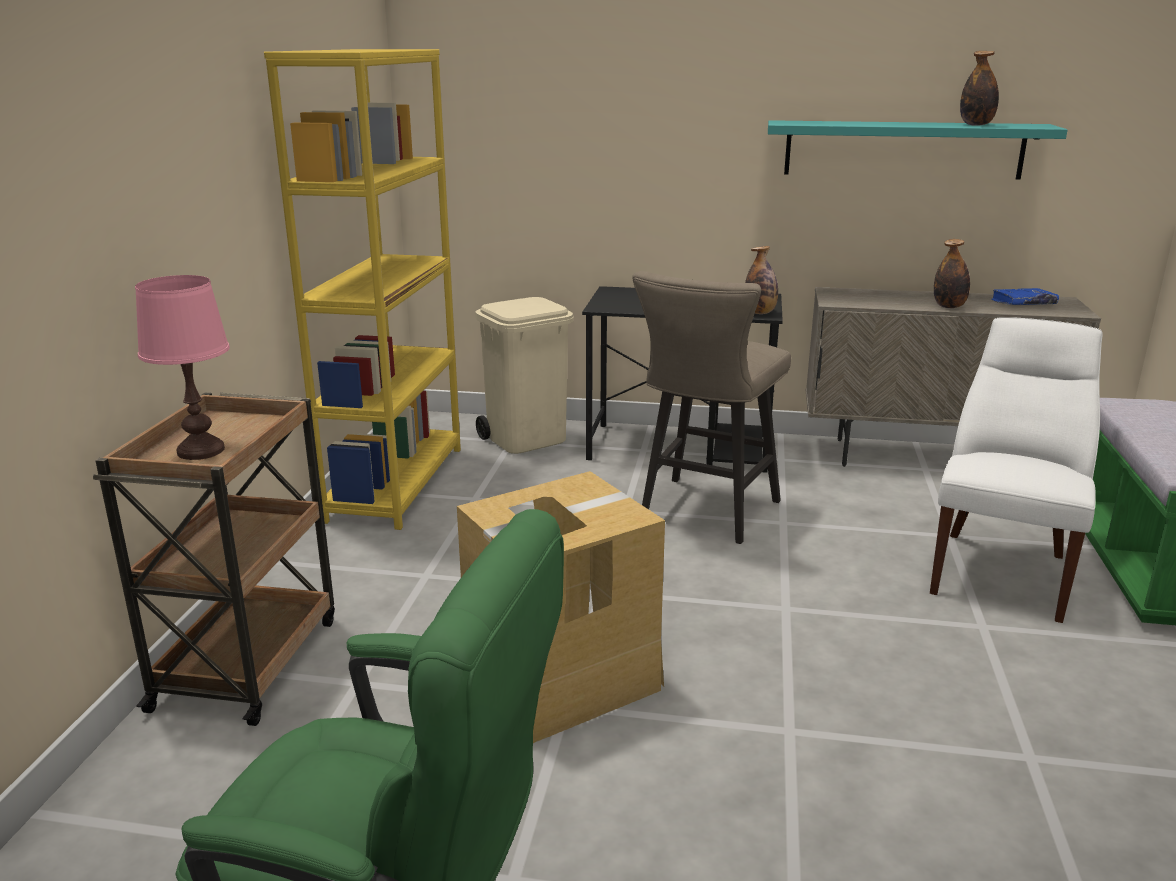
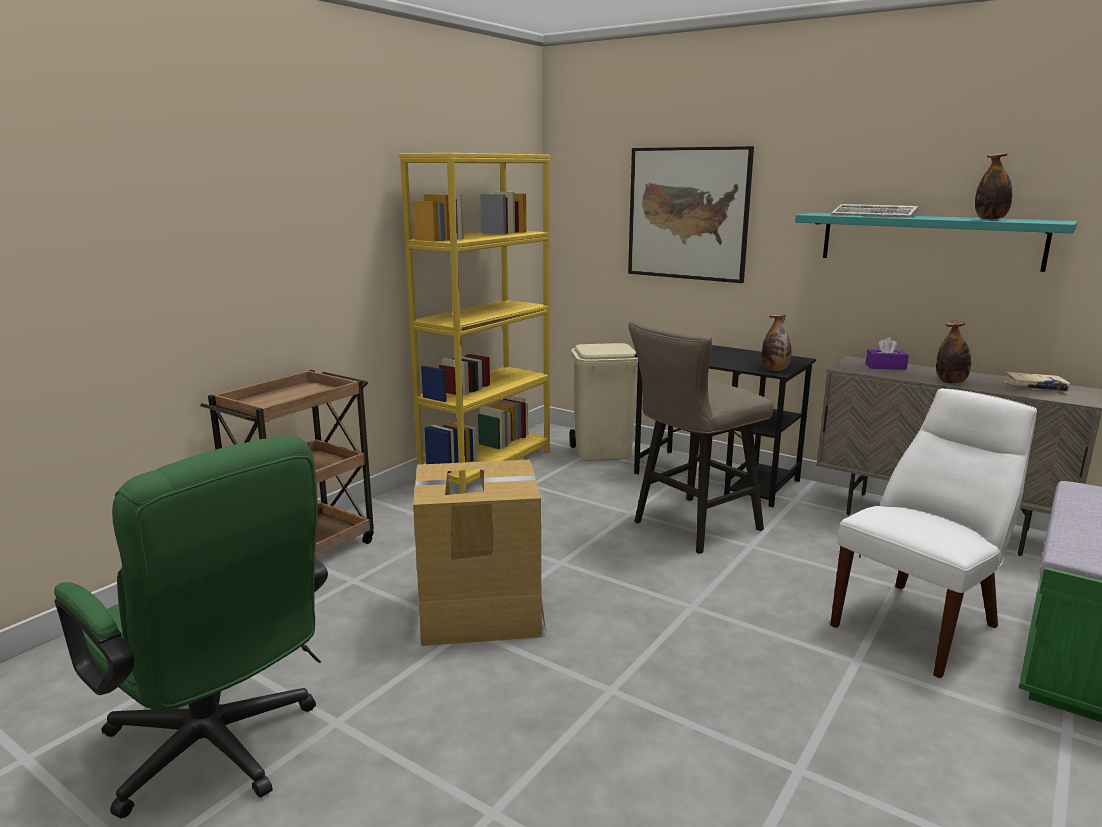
camera: 25 degrees right, 5 degrees down
(200, 451) = (275, 401): pink table lamp -> none
(611, 125) = (688, 214): none -> picture
(853, 123) = (876, 215): none -> keyboard
(869, 296) = (885, 367): none -> purple tissue box
(1023, 303) = (1034, 387): blue book -> beige book

